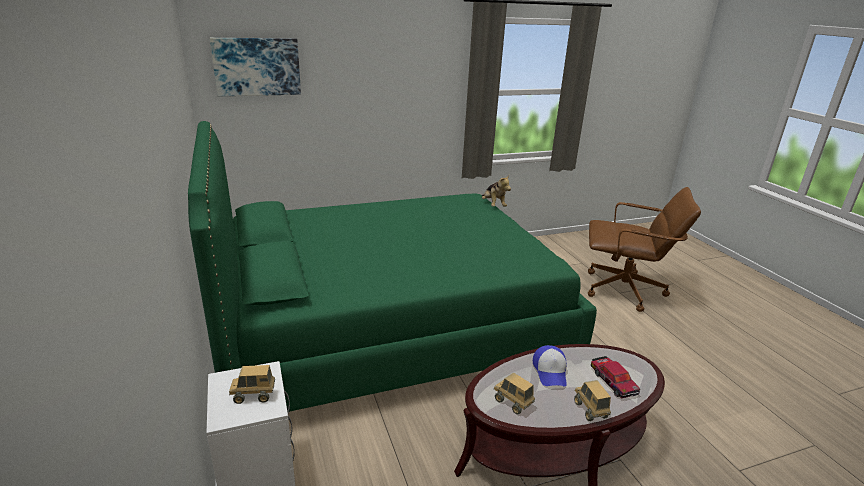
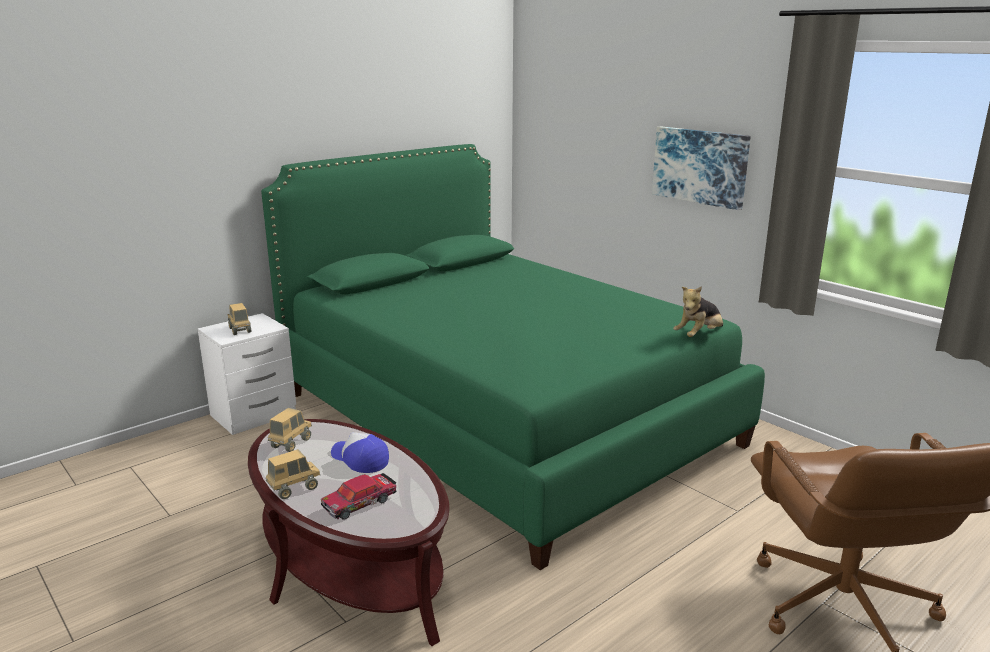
camera: 70 degrees right, 5 degrees down
(257, 66) = (559, 100): picture -> picture (700, 166)
(550, 371) = (359, 459): cap -> cap turned 60 degrees clockwise

